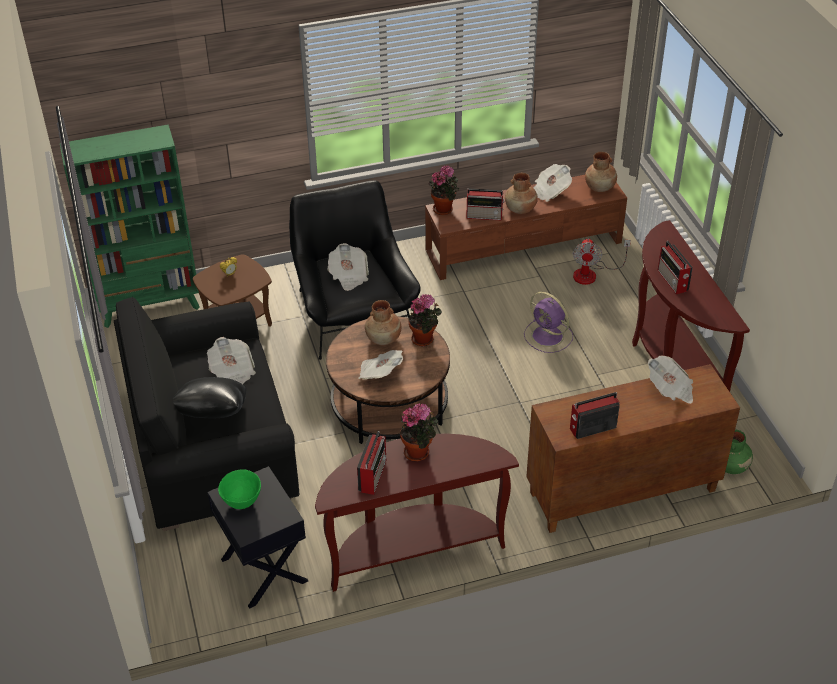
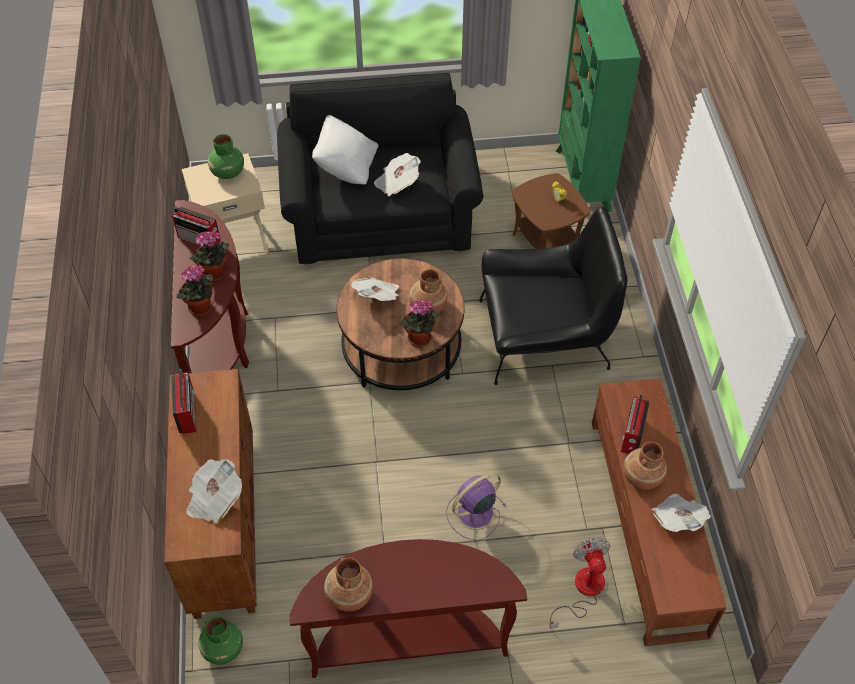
camera: 100 degrees right, 10 degrees up
(212, 415) = (346, 167): black pillow -> white pillow
(242, 502) = (228, 172): green bowl -> green vase
(263, 570) = (233, 239): black side table -> beige side table
(348, 276) = (543, 296): newspaper -> none
(444, 209) = (650, 396): potted plant -> potted plant (201, 309)
(591, 274) = (583, 590): fan -> fan turned 60 degrees clockwise
(600, 187) = (683, 585): brown vase -> brown vase (349, 595)
(673, 281) = (400, 563): radio -> none

